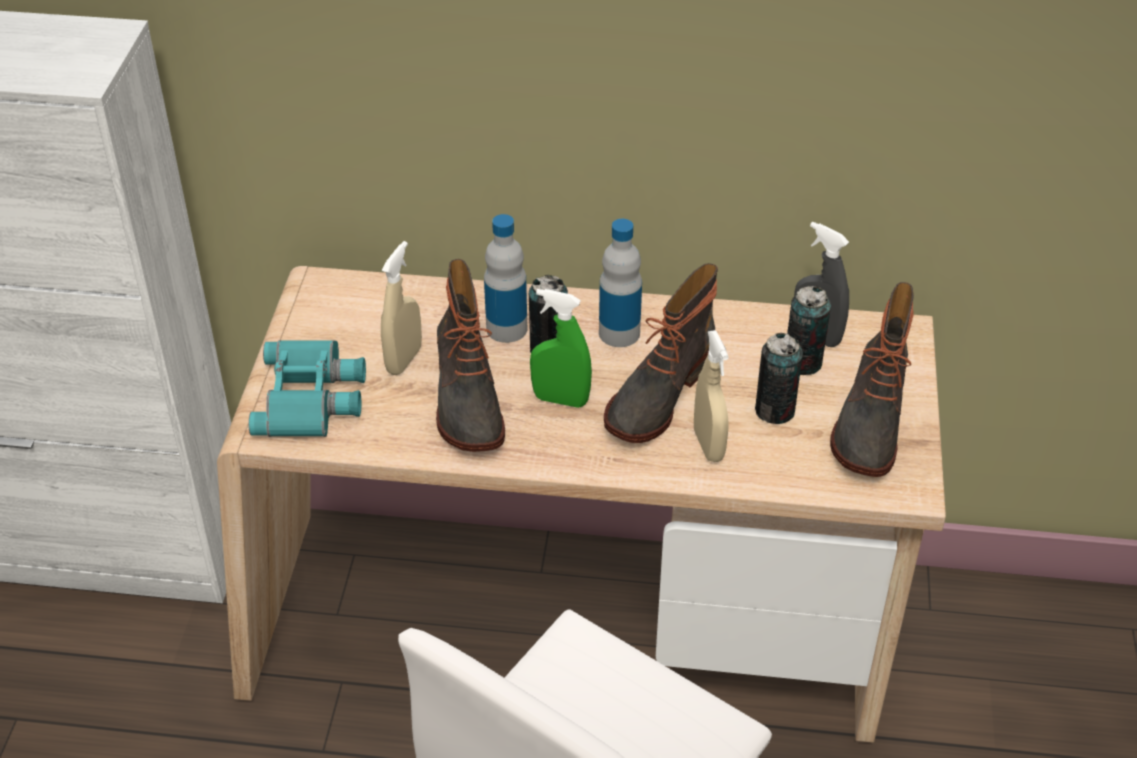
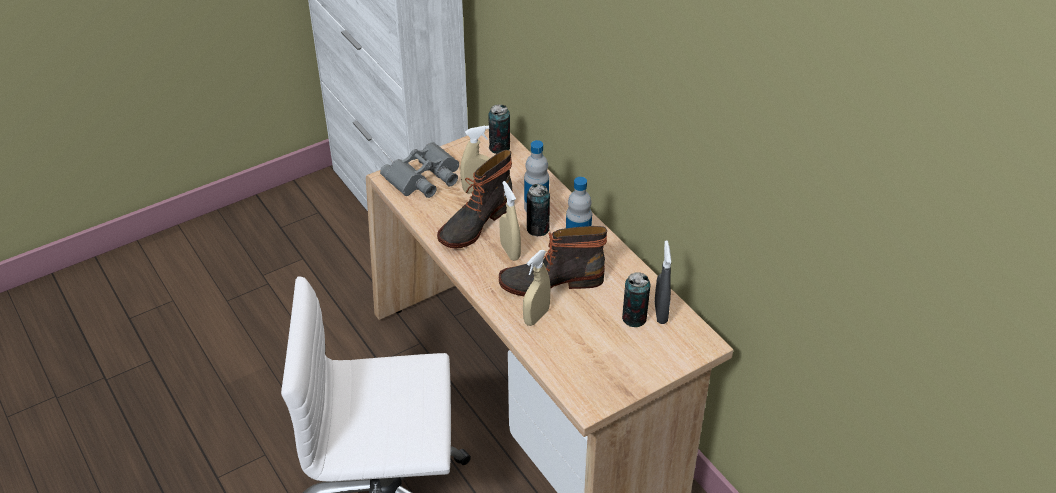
camera: 50 degrees right, 0 degrees up
(312, 397) = (424, 177): turquoise binoculars -> grey binoculars
(560, 399) = (510, 251): green spray bottle -> beige spray bottle
(774, 411) = (587, 327): can -> can (499, 148)
(868, 422) = (619, 365): boot -> none

